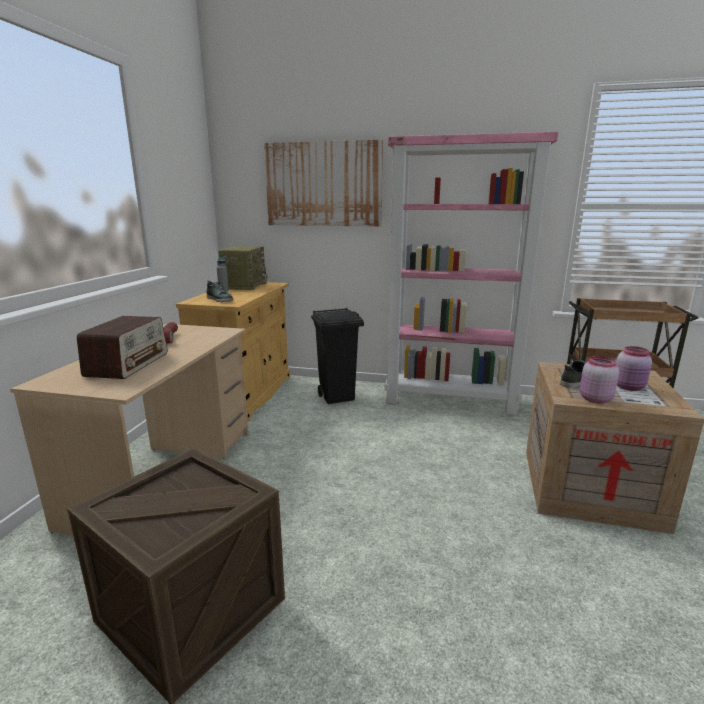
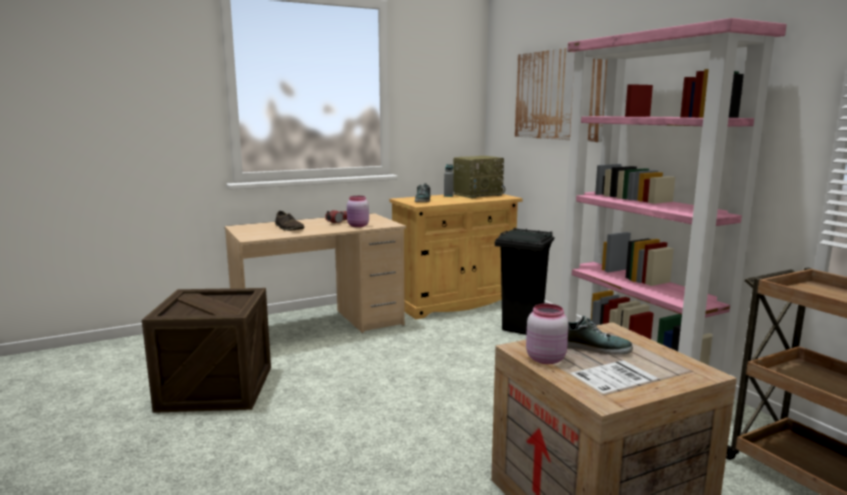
camera: 50 degrees right, 5 degrees down
(128, 364) = (289, 228): radio -> brown shoe
(629, 387) = (626, 370): pink jar -> pink jar (358, 226)

